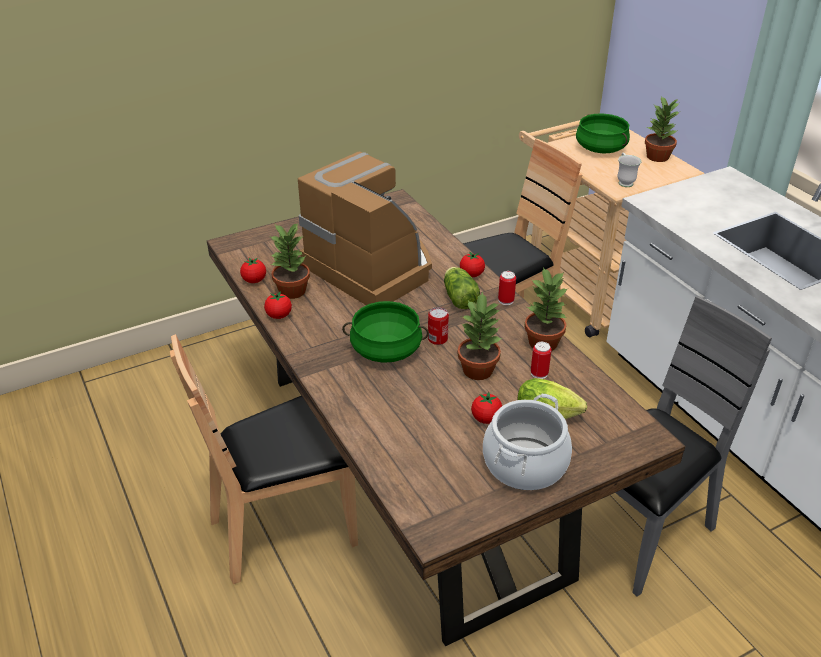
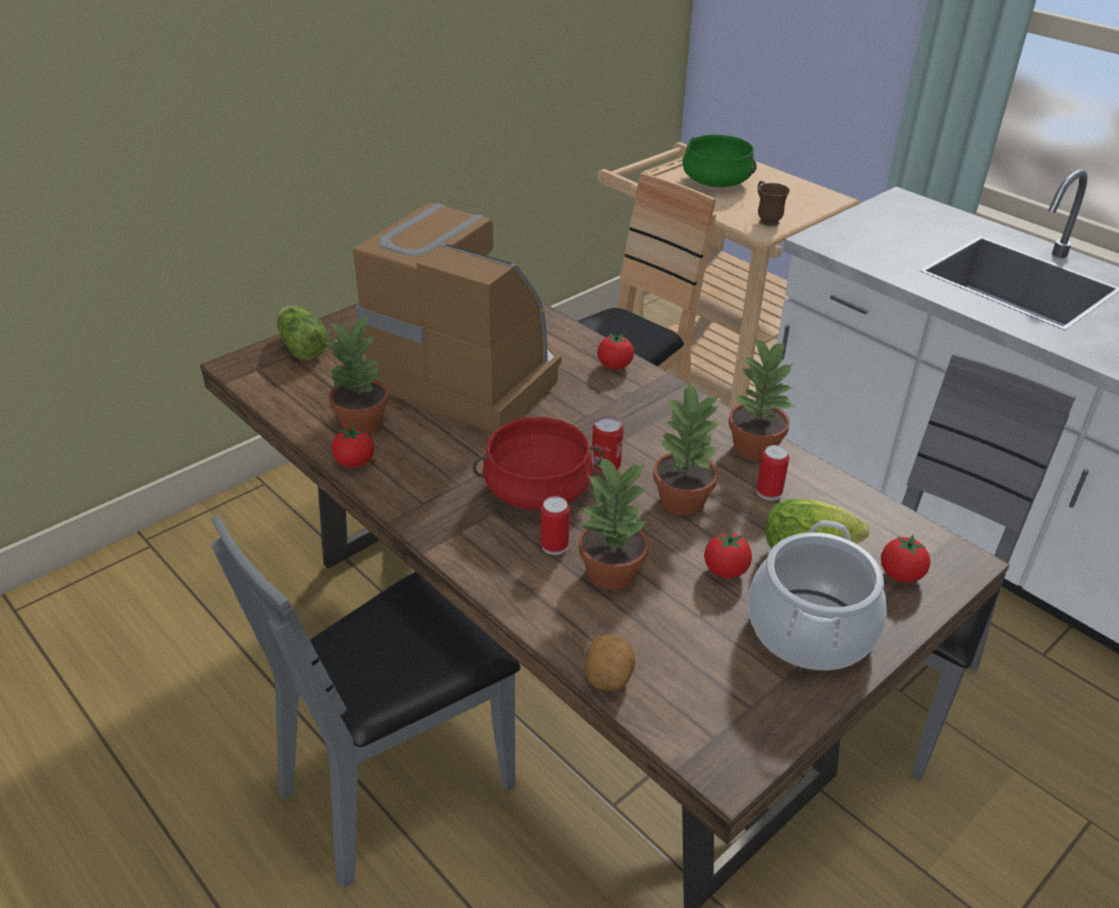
camera: 15 degrees left, 0 degrees up
(254, 280) = (297, 415): tomato -> tomato (900, 575)
(284, 529) = (398, 784): brown chair -> grey chair
(384, 469) = (609, 676): none -> potato
(386, 350) = (537, 491): green cooking pot -> red cooking pot
(459, 297) = (610, 399): lettuce -> lettuce (302, 346)
(506, 300) = (677, 396): can -> can (554, 546)
(624, 181) = (766, 220): white mug -> brown mug
(657, 157) = (792, 186): potted plant -> potted plant (612, 574)

